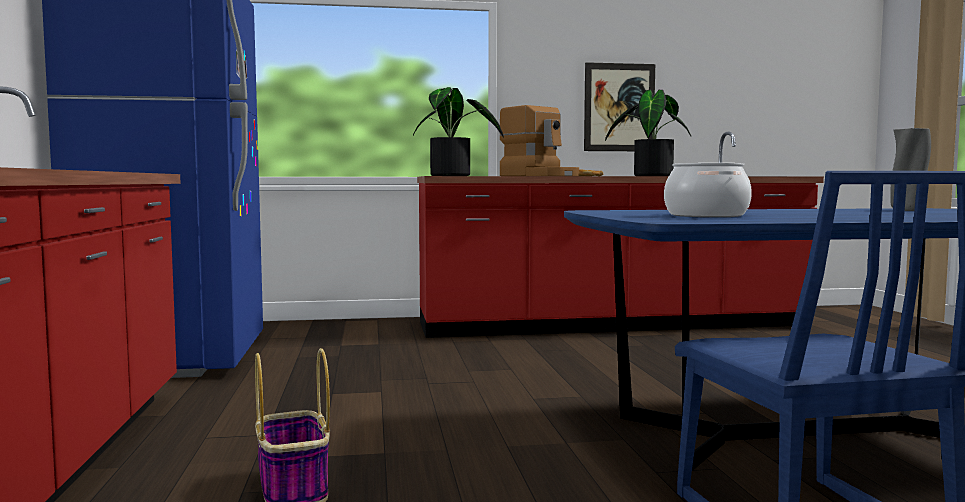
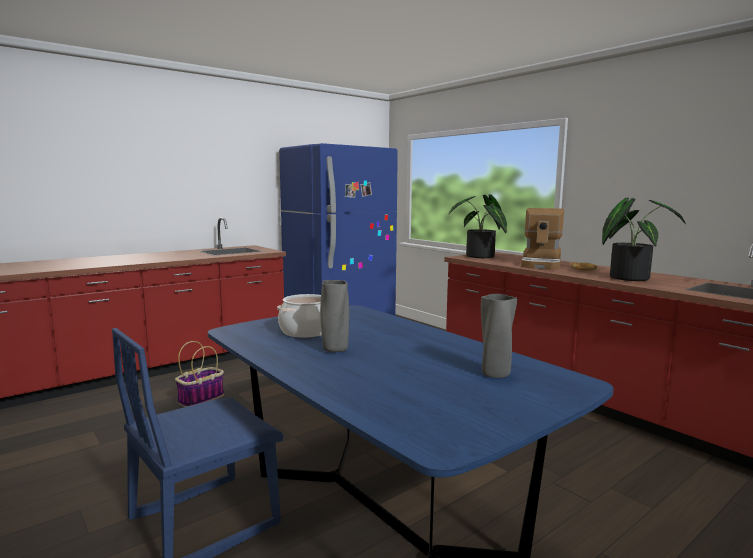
camera: 60 degrees right, 5 degrees up
(619, 107) = (669, 203): picture -> none
(808, 215) = (334, 350): none -> grey vase

